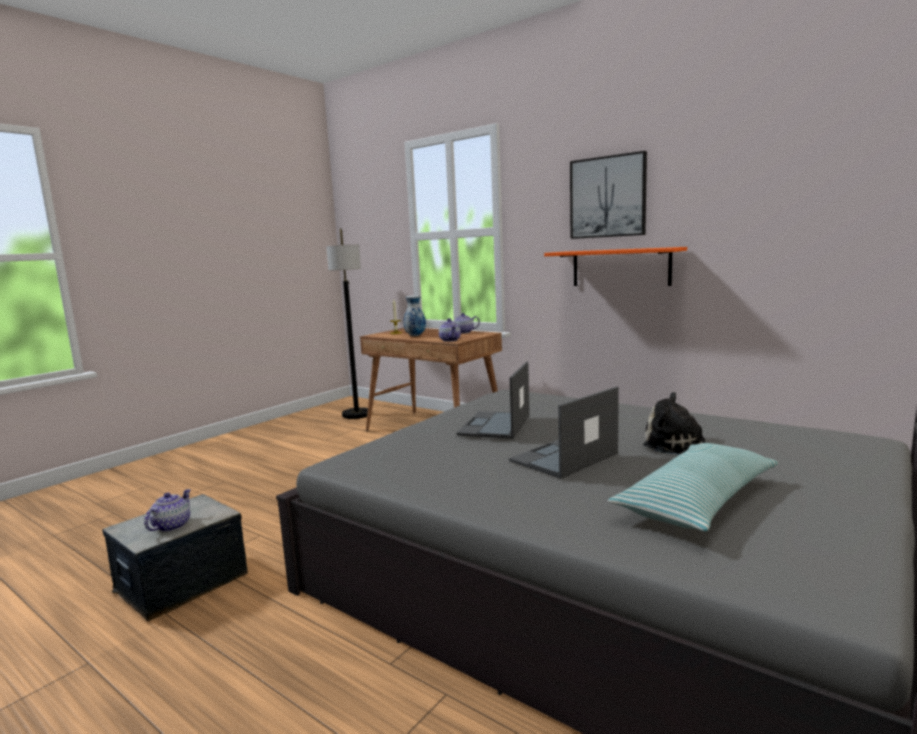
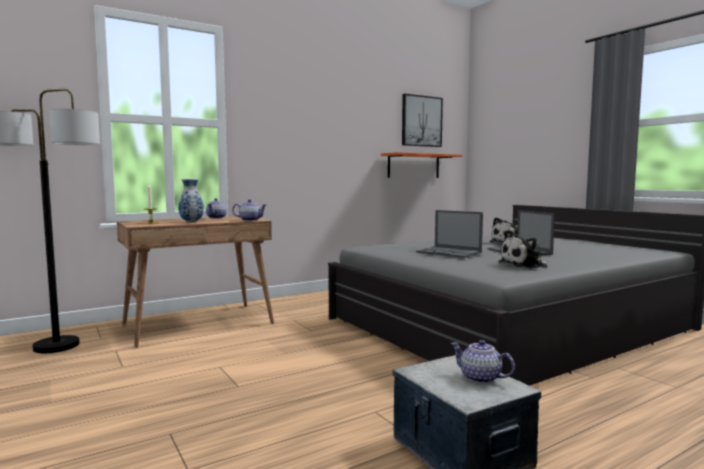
camera: 70 degrees left, 5 degrees down
(437, 468) = (525, 265): none -> plush toy
(607, 197) = (316, 110): picture -> picture (421, 121)
(620, 267) = (325, 162): orange shelf -> orange shelf (413, 166)
(697, 502) = (583, 249): pillow -> none

